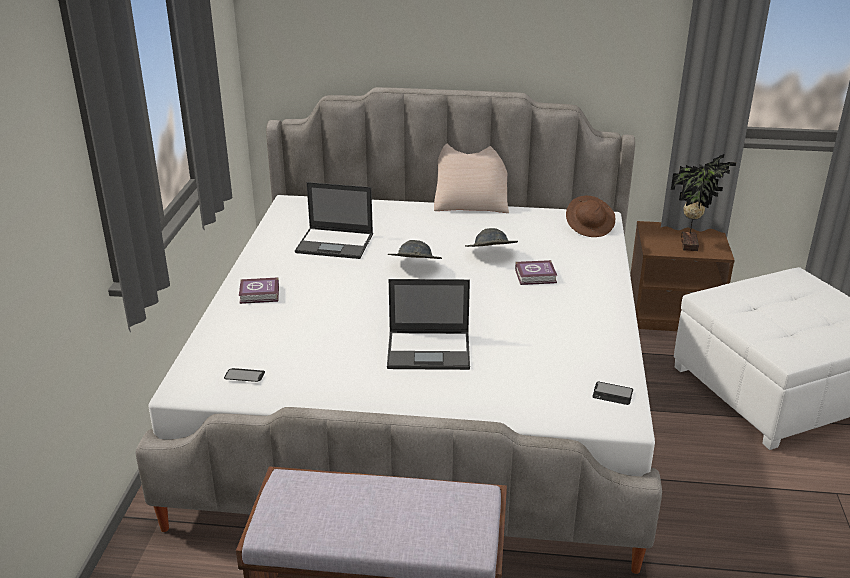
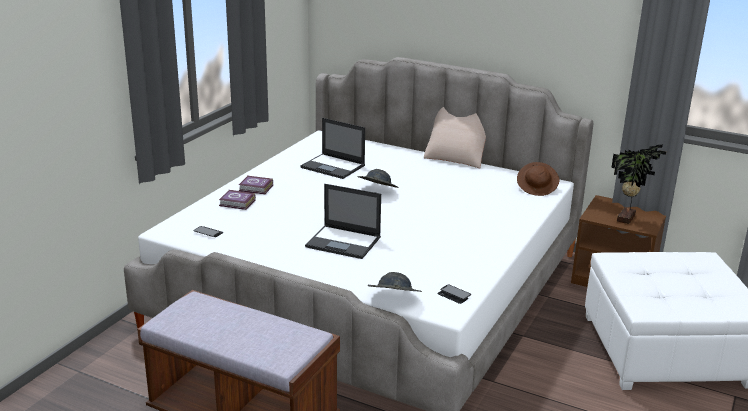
camera: 20 degrees right, 5 degrees down
(490, 255) = (441, 193): grey hat -> grey hat (393, 299)
(536, 277) = (464, 212): book -> book (238, 203)

